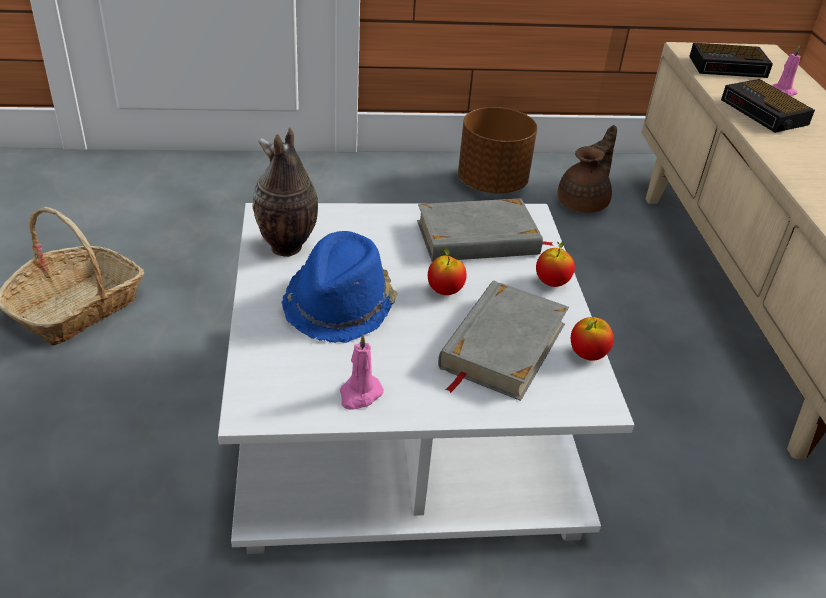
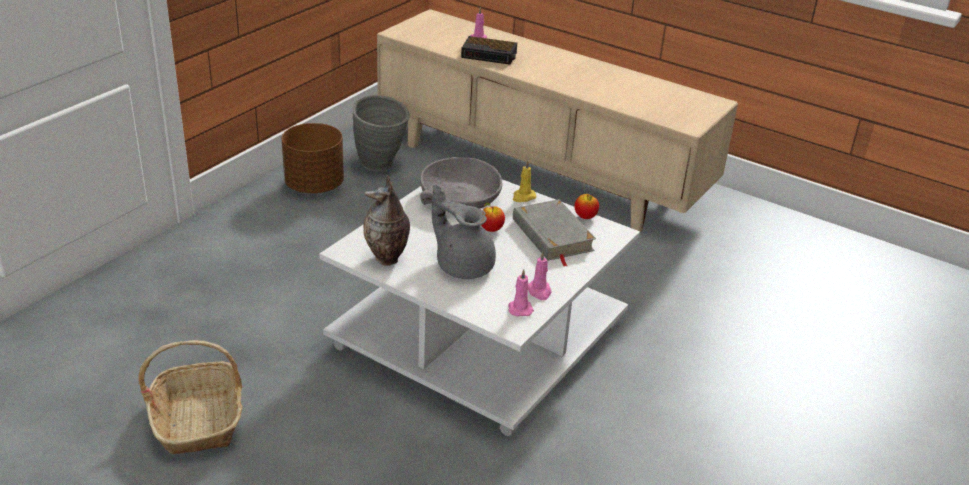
camera: 50 degrees left, 5 degrees down
(301, 395) = (520, 308): none -> pink candle
(341, 305) = (463, 265): blue hat -> grey teapot
(478, 238) = (460, 197): grey book -> grey bowl
(552, 282) = (523, 197): apple -> yellow candle
(584, 203) = (381, 167): brown teapot -> grey vase
(729, 67) = (433, 35): alarm clock -> none

